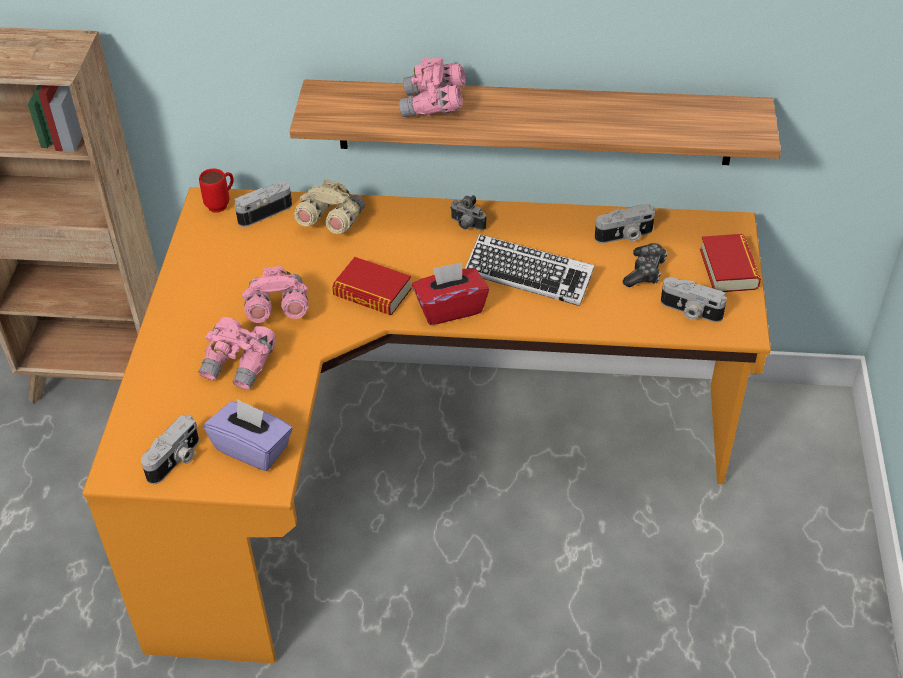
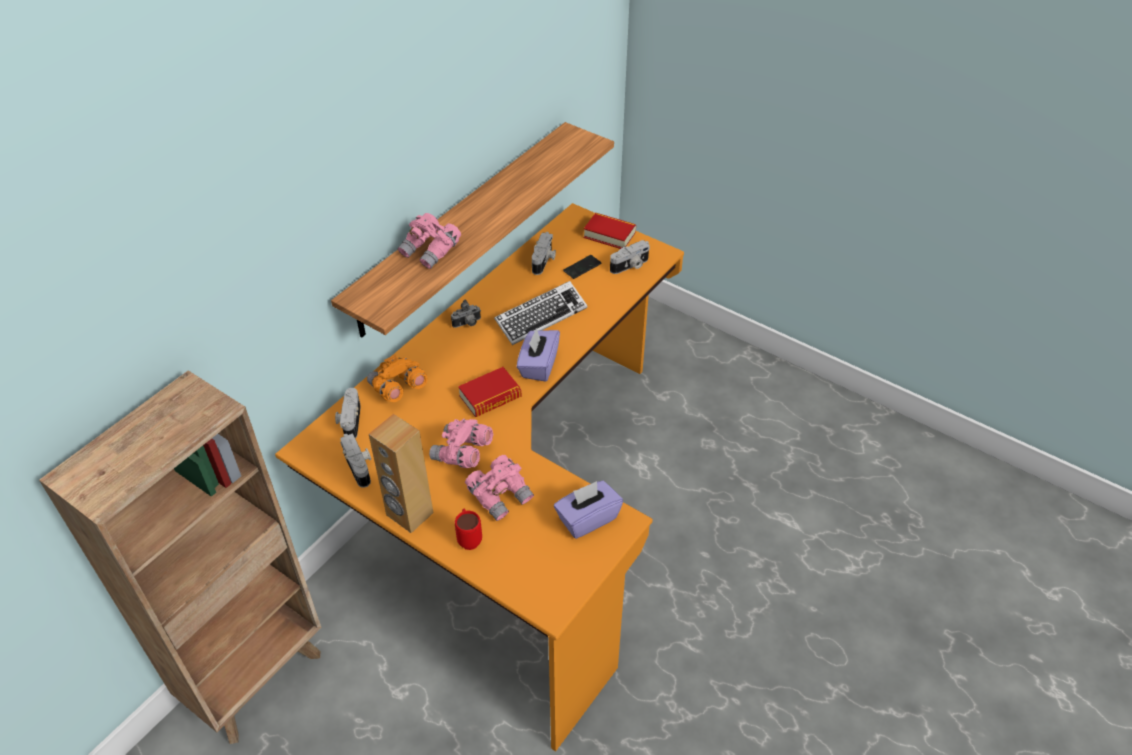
camera: 60 degrees left, 0 degrees up
(173, 310) = (409, 514): none -> brown speaker
(176, 460) = (566, 567): camera -> camera (360, 466)
(222, 204) = (316, 441): red mug -> red mug (469, 538)
(330, 222) = (397, 389): beige binoculars -> orange binoculars
(450, 308) = (538, 365): red tissue box -> purple tissue box
(645, 272) = (582, 267): game controller -> phone

